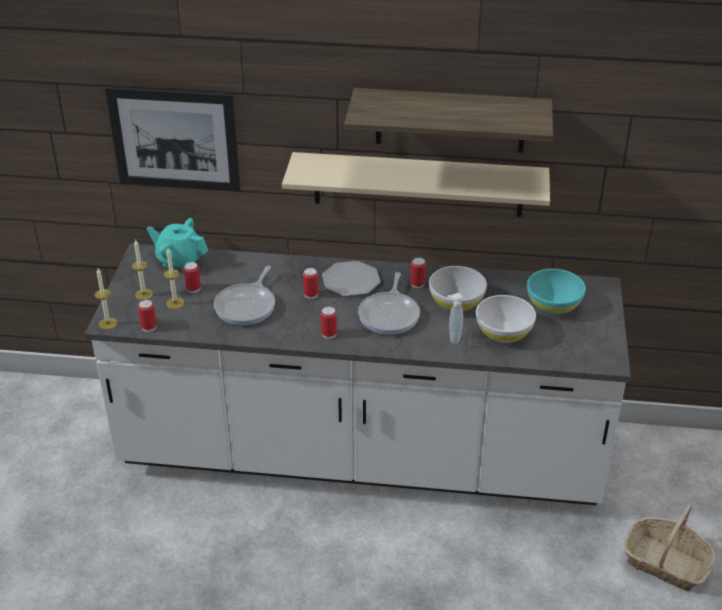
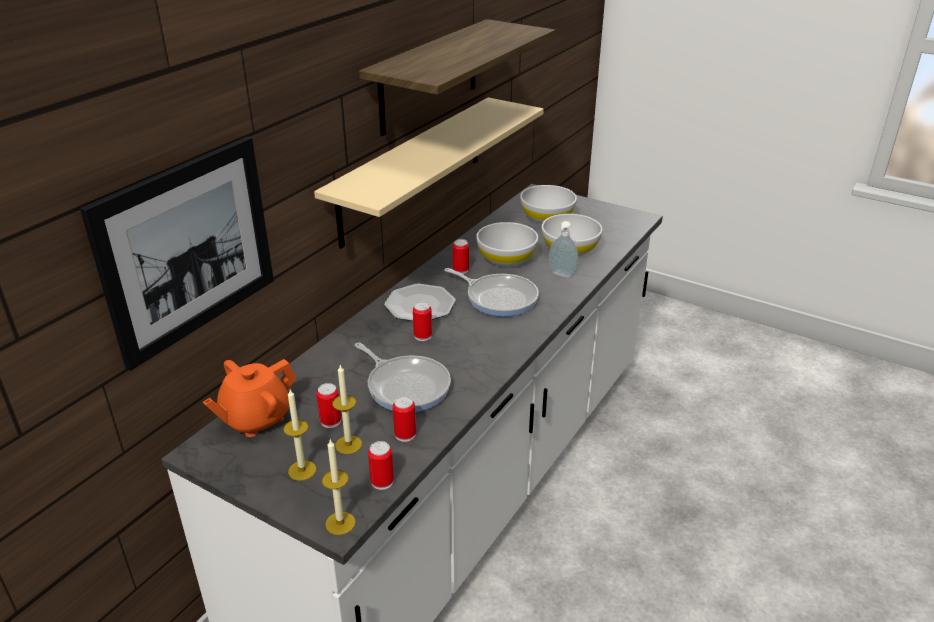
camera: 65 degrees left, 5 degrees down
(180, 260) = (255, 419): turquoise teapot -> orange teapot
(329, 334) = (504, 342): can -> can (405, 434)
(553, 304) = (546, 218): turquoise bowl -> white bowl
(666, 563) = (688, 360): basket -> none

